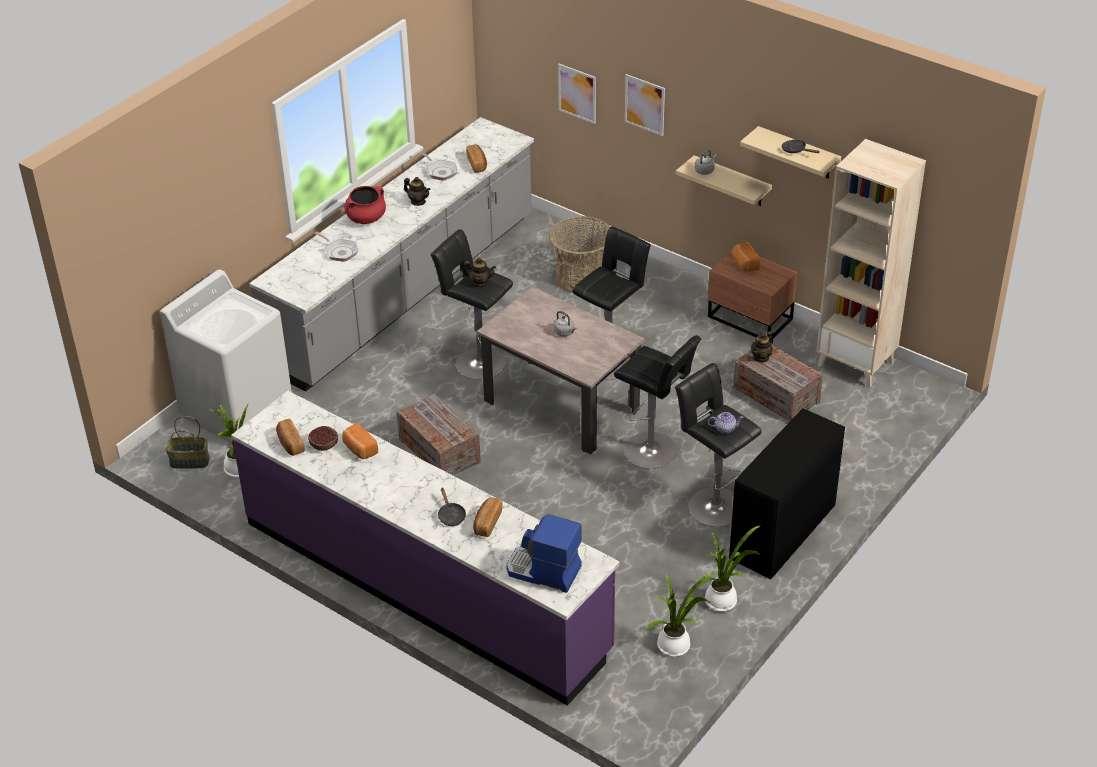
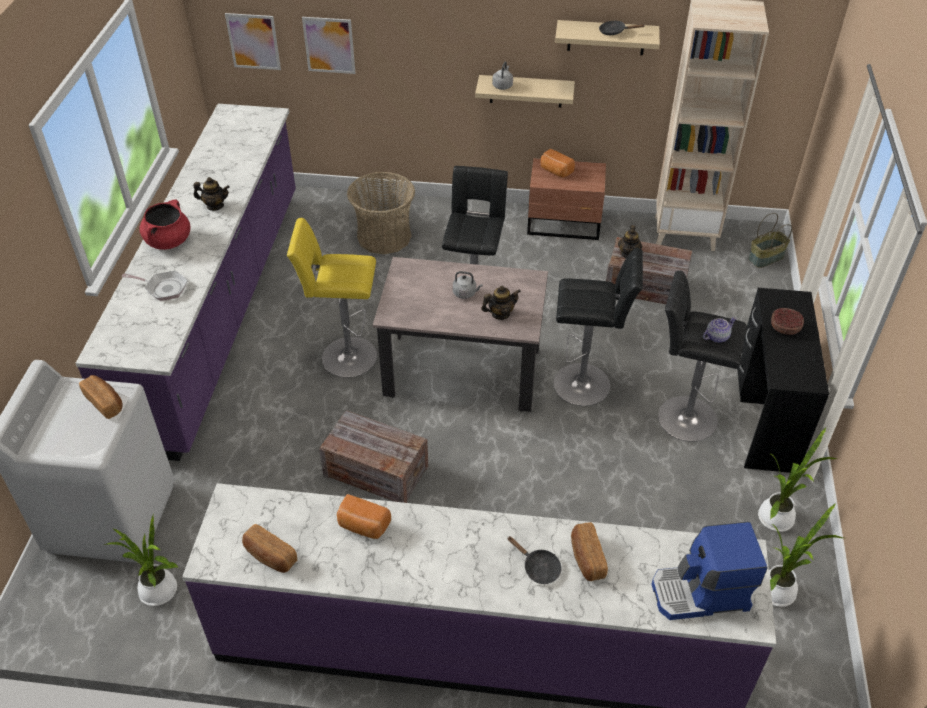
camera: 30 degrees left, 5 degrees up
(189, 462) = (89, 609): basket -> basket (766, 258)
(324, 444) = (313, 538): bowl -> bowl (785, 327)
(406, 293) = (219, 310): grey counter -> purple counter
(440, 171) = (216, 167): frying pan -> none
(477, 164) = (250, 149): bread -> bread (105, 402)
(477, 362) = (345, 357): black stool -> yellow stool
(480, 283) = (343, 270): teapot -> teapot (500, 314)
(644, 104) = (415, 34): picture -> picture (253, 41)

